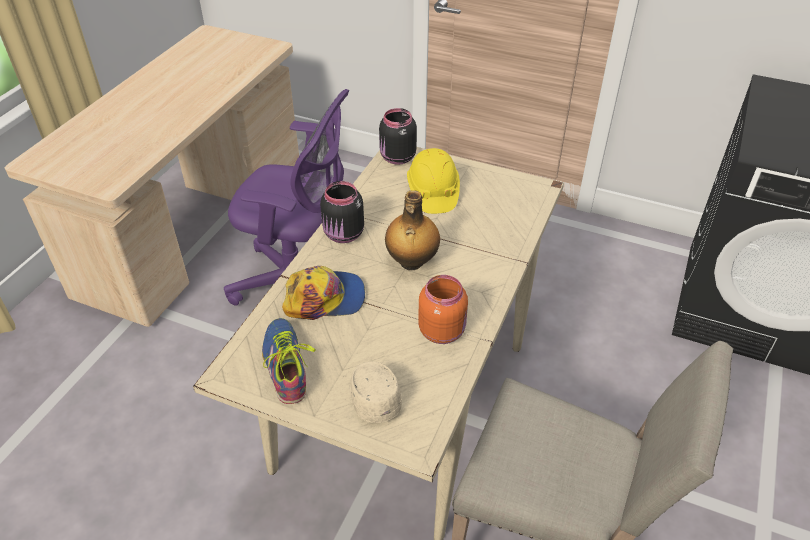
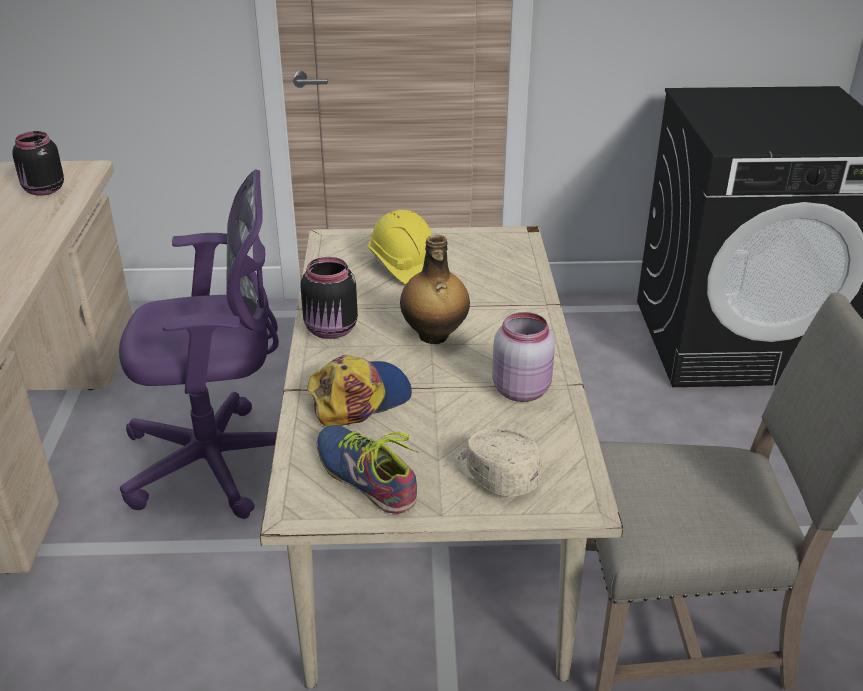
camera: 25 degrees left, 10 degrees down
(397, 158) = (336, 243): black jar -> black jar (43, 190)
(442, 330) = (521, 389): orange jar -> pink jar

